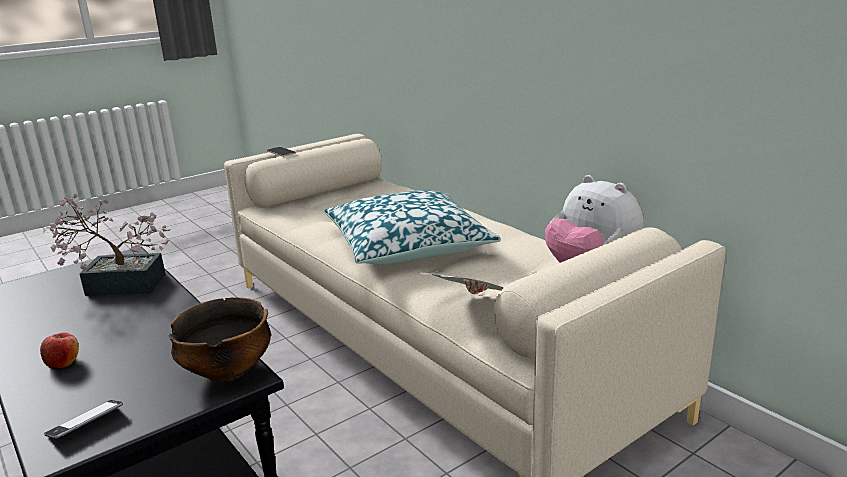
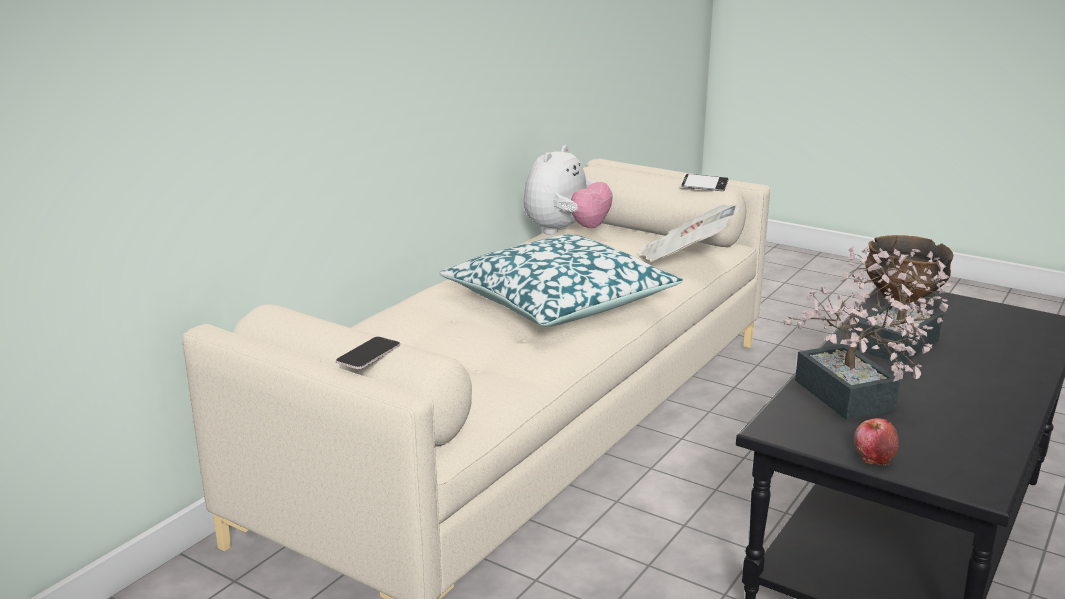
camera: 110 degrees left, 0 degrees up
(63, 362) = (993, 363): apple -> apple (874, 457)
(86, 424) = (1023, 323): phone -> phone (704, 186)
(153, 324) = (889, 347): none -> potted plant

